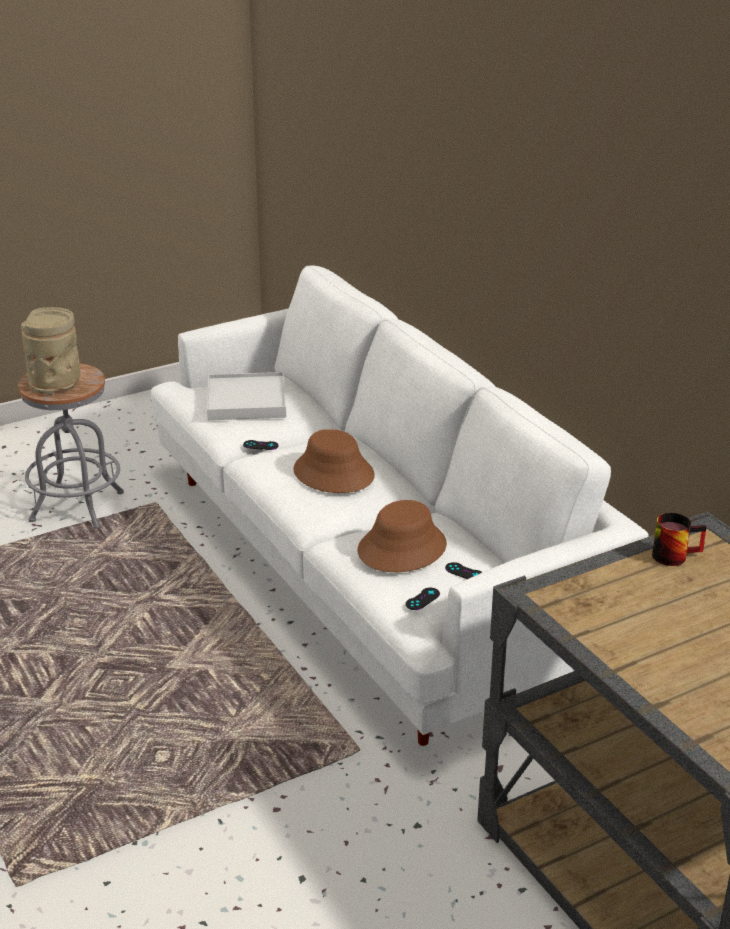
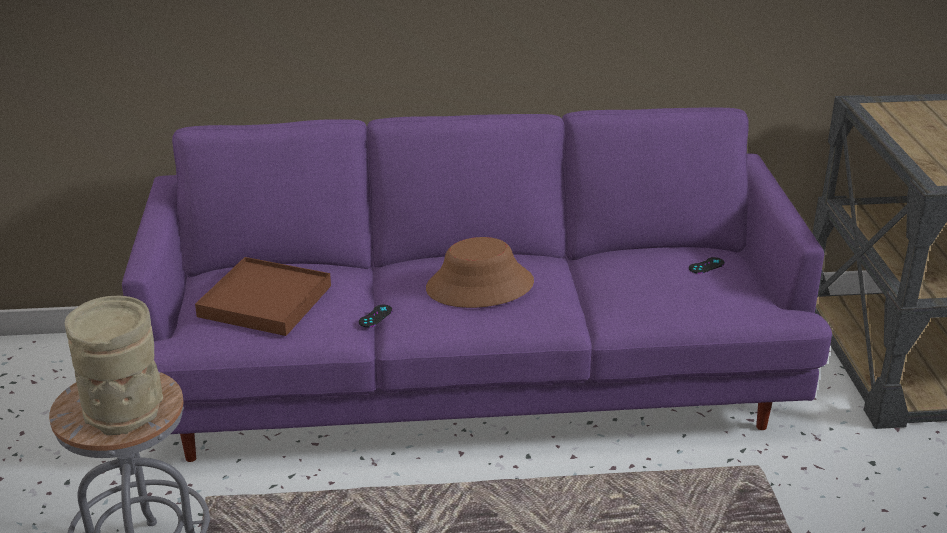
camera: 65 degrees left, 0 degrees up
(246, 401) = (264, 301): white tray -> brown tray
(366, 571) = (472, 384): white sofa -> purple sofa
(401, 548) = (647, 285): brown hat -> none
(422, 599) = (739, 296): black game controller -> none
(674, 554) = (895, 121): mug -> none

